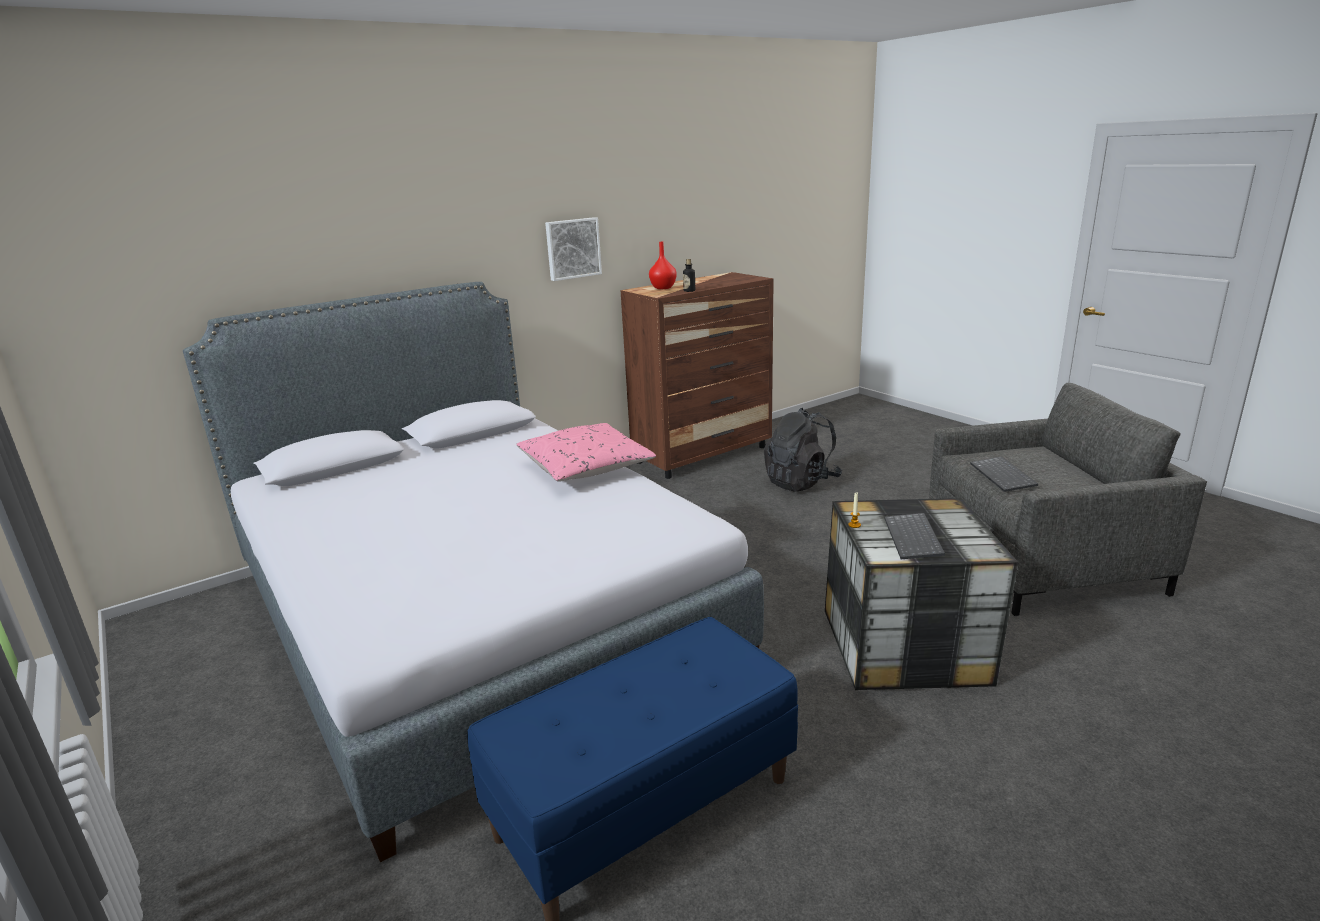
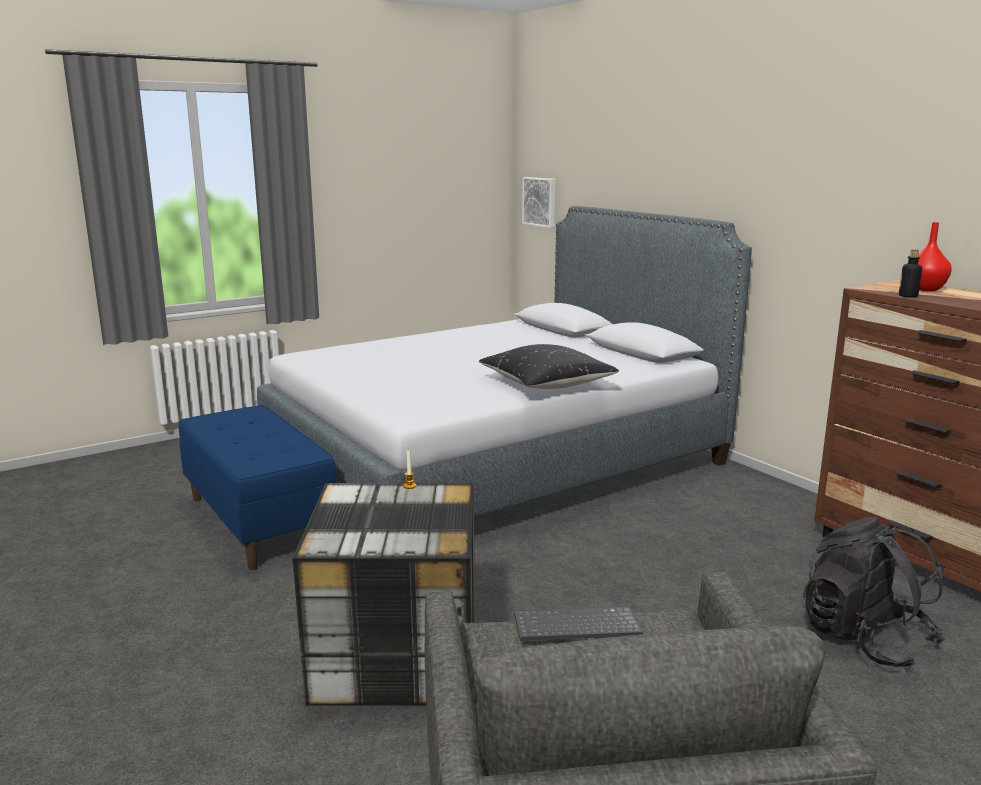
camera: 90 degrees right, 5 degrees down
(572, 248) = (848, 211): picture -> picture (540, 201)
(585, 468) = (547, 384): pink pillow -> black pillow
(914, 538) = (366, 510): keyboard -> none

